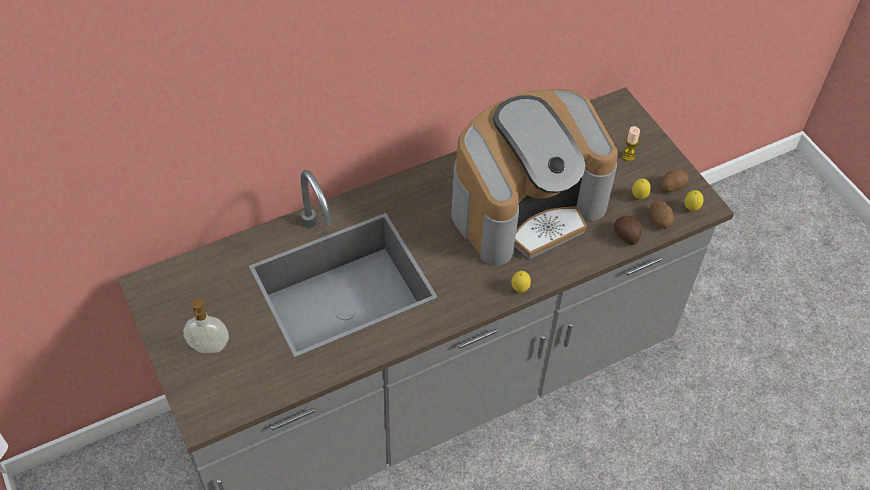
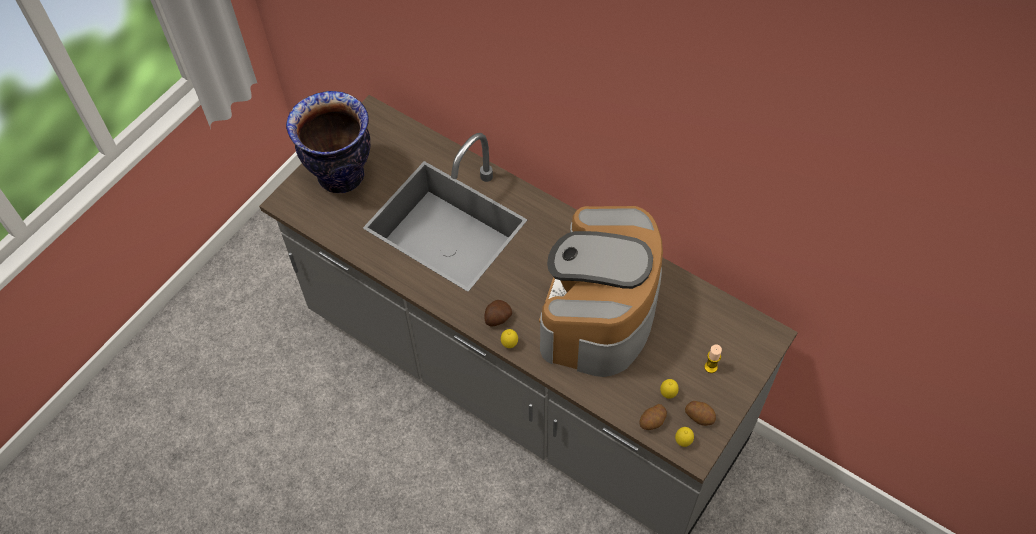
camera: 65 degrees right, 5 degrees up
(209, 348) = (342, 175): soap dispenser -> vase
(526, 206) = (599, 313): coffee machine -> coffee machine turned 75 degrees clockwise
(626, 236) = (616, 401): potato -> potato (497, 318)

